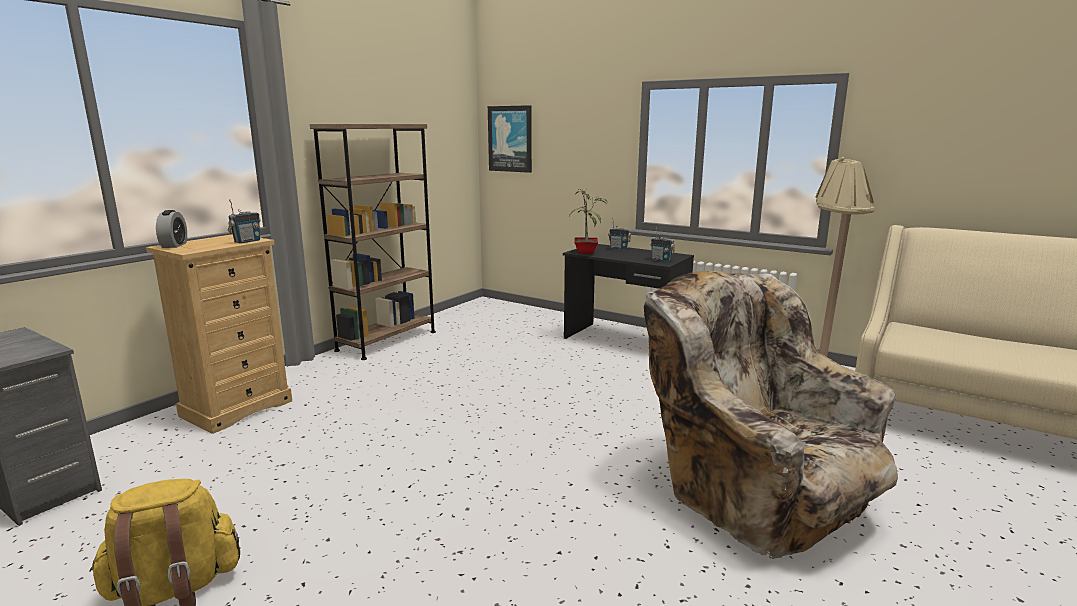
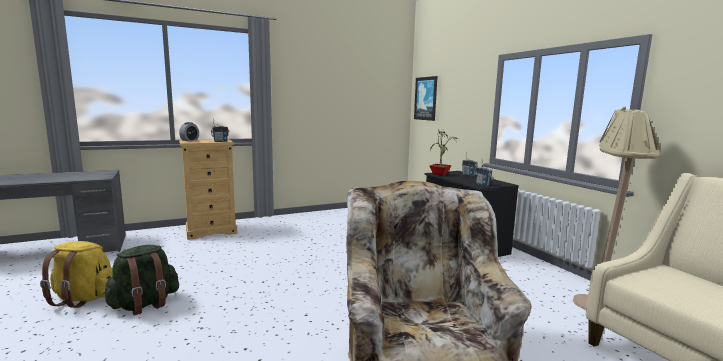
camera: 30 degrees right, 5 degrees down
(313, 555) = (144, 304): none -> green backpack
(387, 341) = (320, 215): brown bookcase -> none

